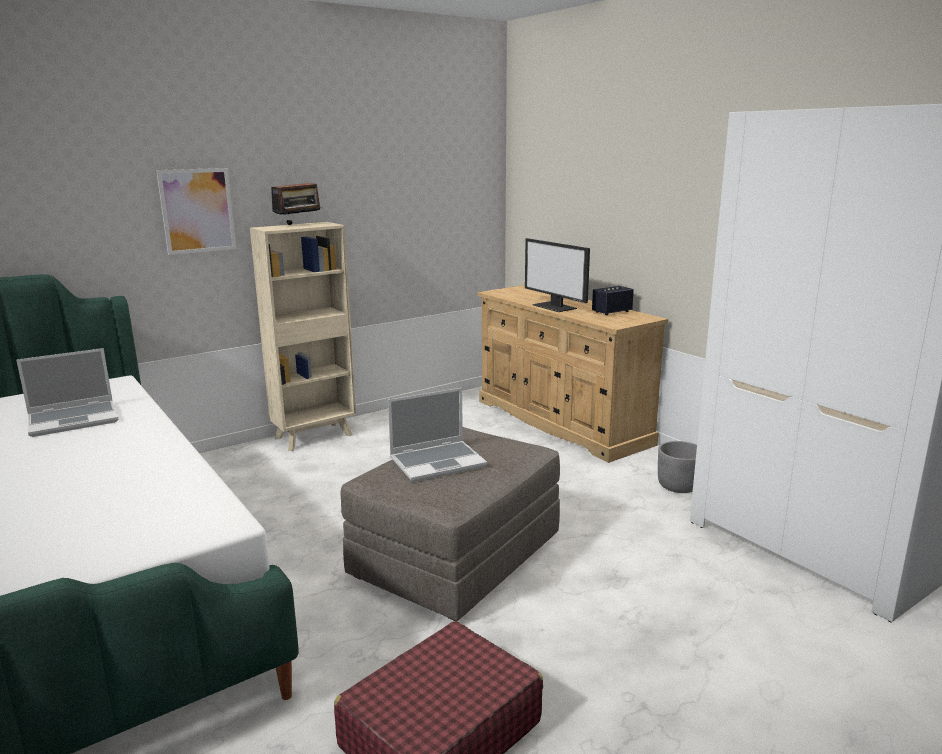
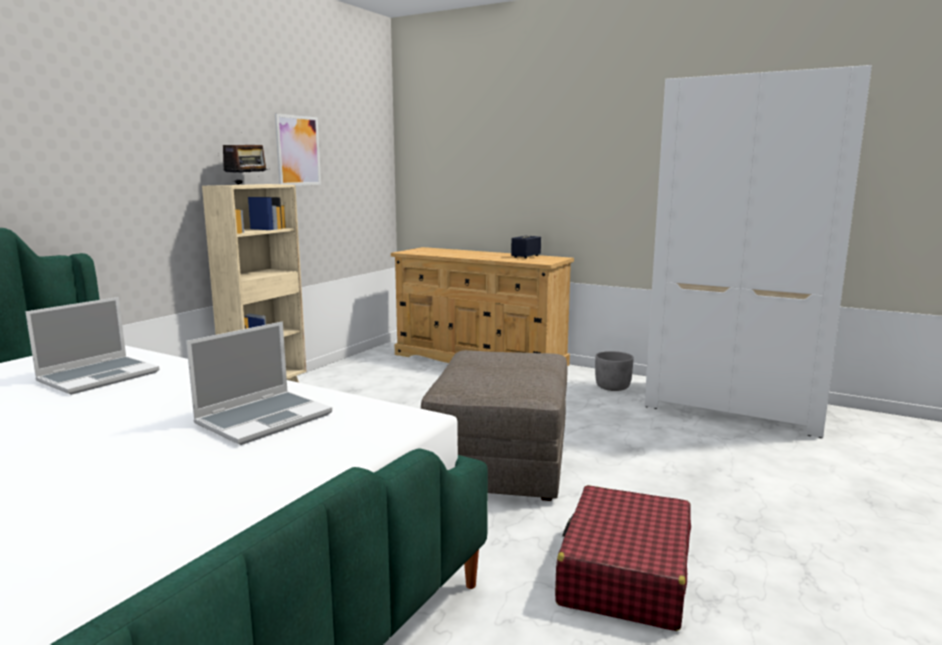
camera: 25 degrees left, 5 degrees down
(197, 211) = (150, 166): picture -> picture (298, 150)
(438, 462) = (489, 371): laptop -> laptop (264, 419)
(555, 307) = (476, 256): monitor -> none

